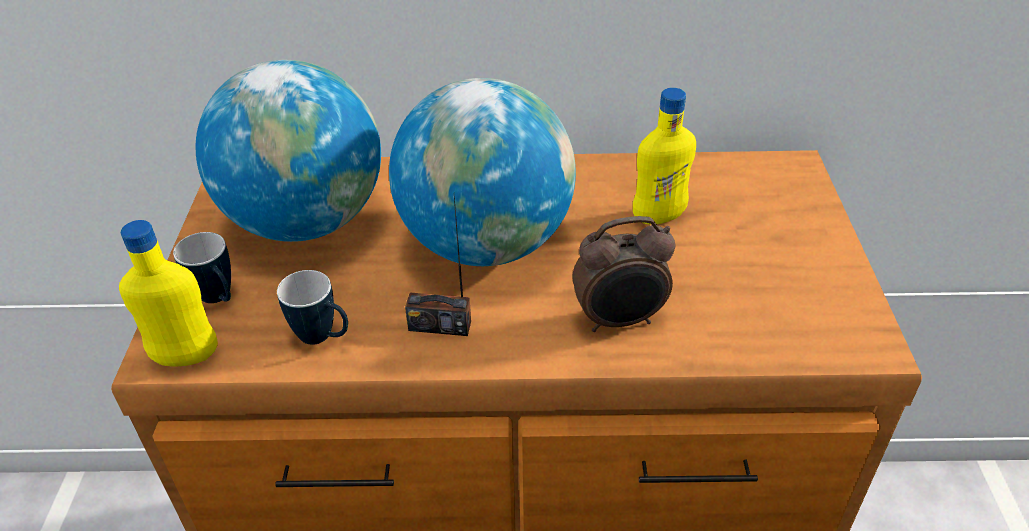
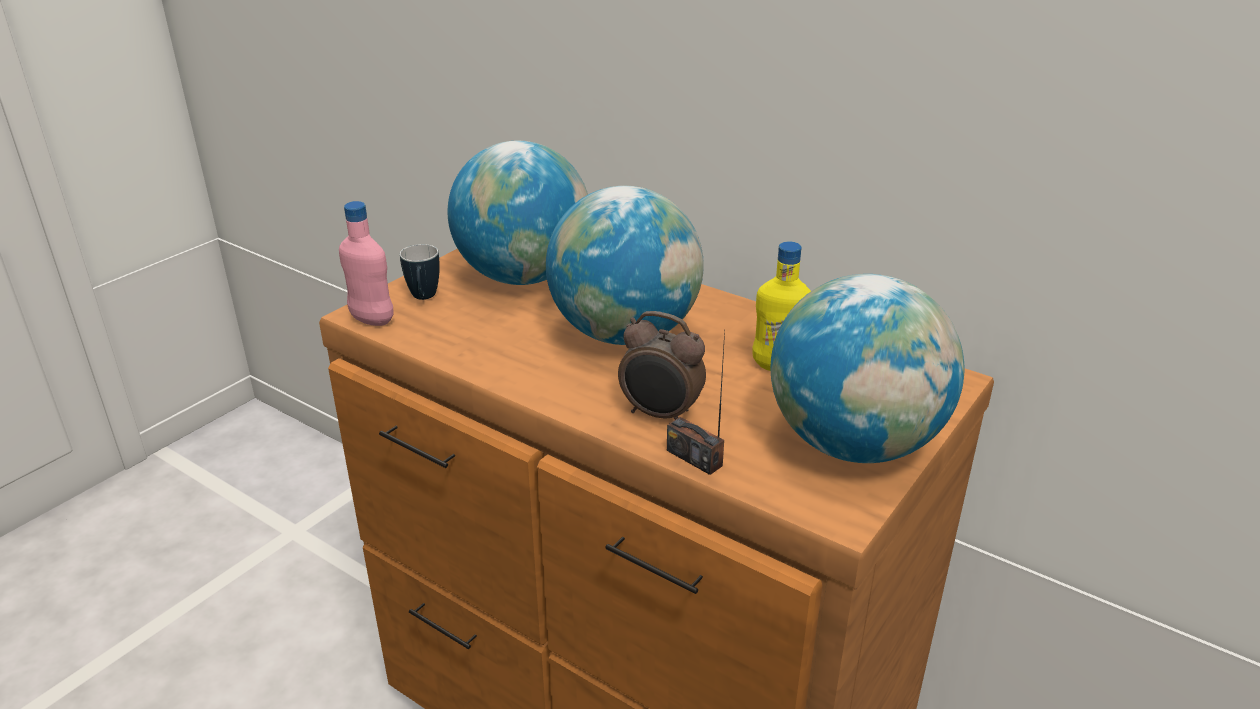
camera: 35 degrees right, 10 degrees down
(186, 357) = (372, 320): yellow bottle -> pink bottle
(323, 338) = (457, 342): mug -> none
(440, 325) = (535, 366): radio -> radio (694, 458)
(800, 267) = (854, 444): none -> globe

